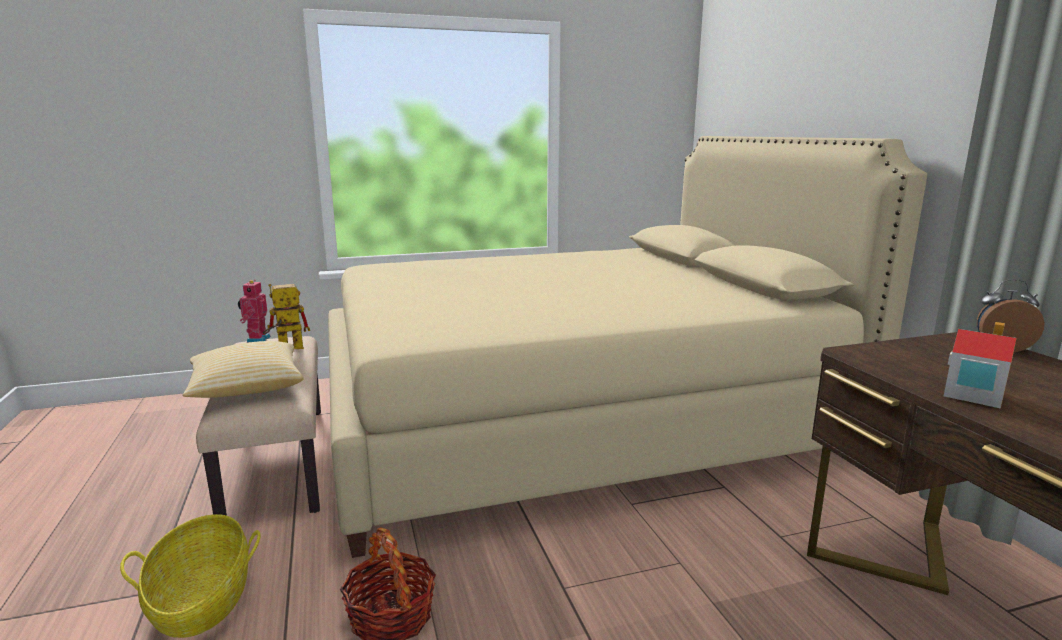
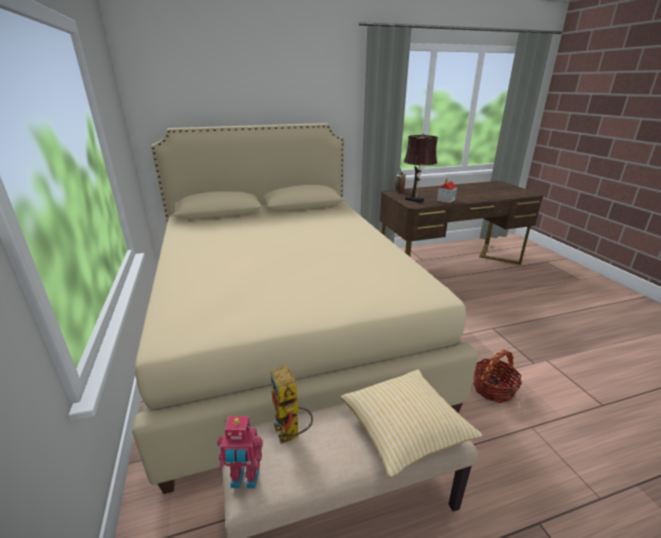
camera: 90 degrees left, 10 degrees up
(202, 601) = (528, 482): basket -> none
(910, 358) = (415, 200): none -> brown table lamp

